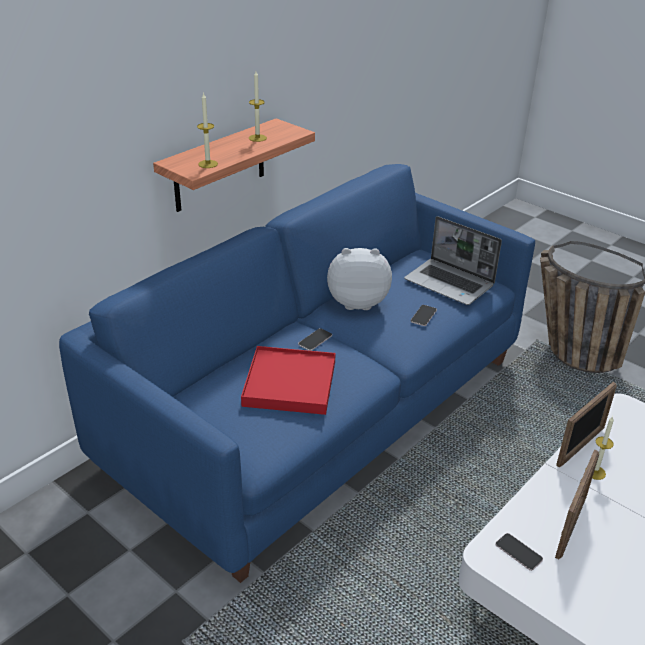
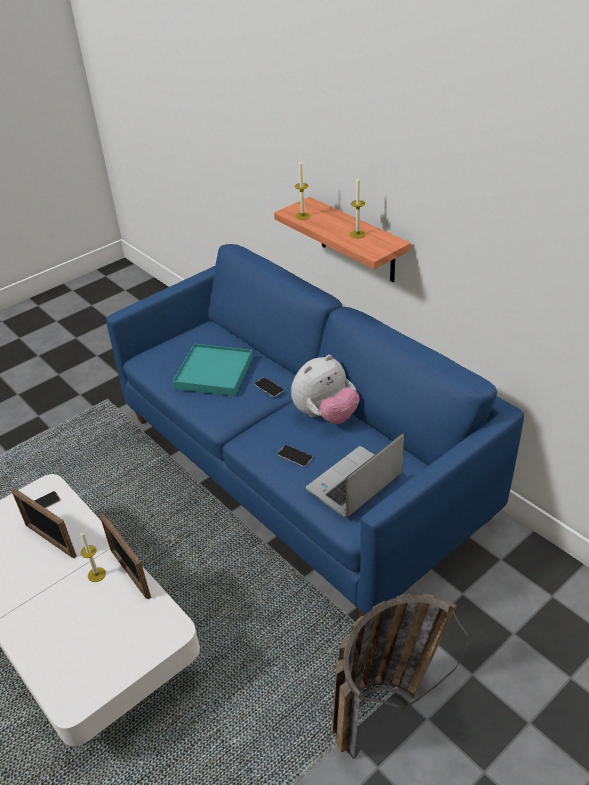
camera: 100 degrees right, 5 degrees up
(289, 384) = (214, 372): red tray -> turquoise tray
(357, 302) = (325, 415): plush toy -> plush toy turned 45 degrees clockwise

